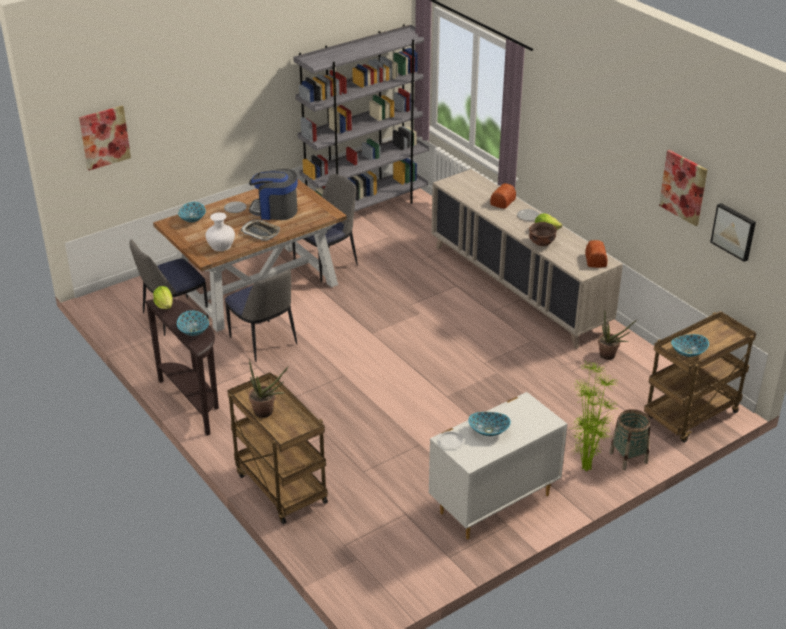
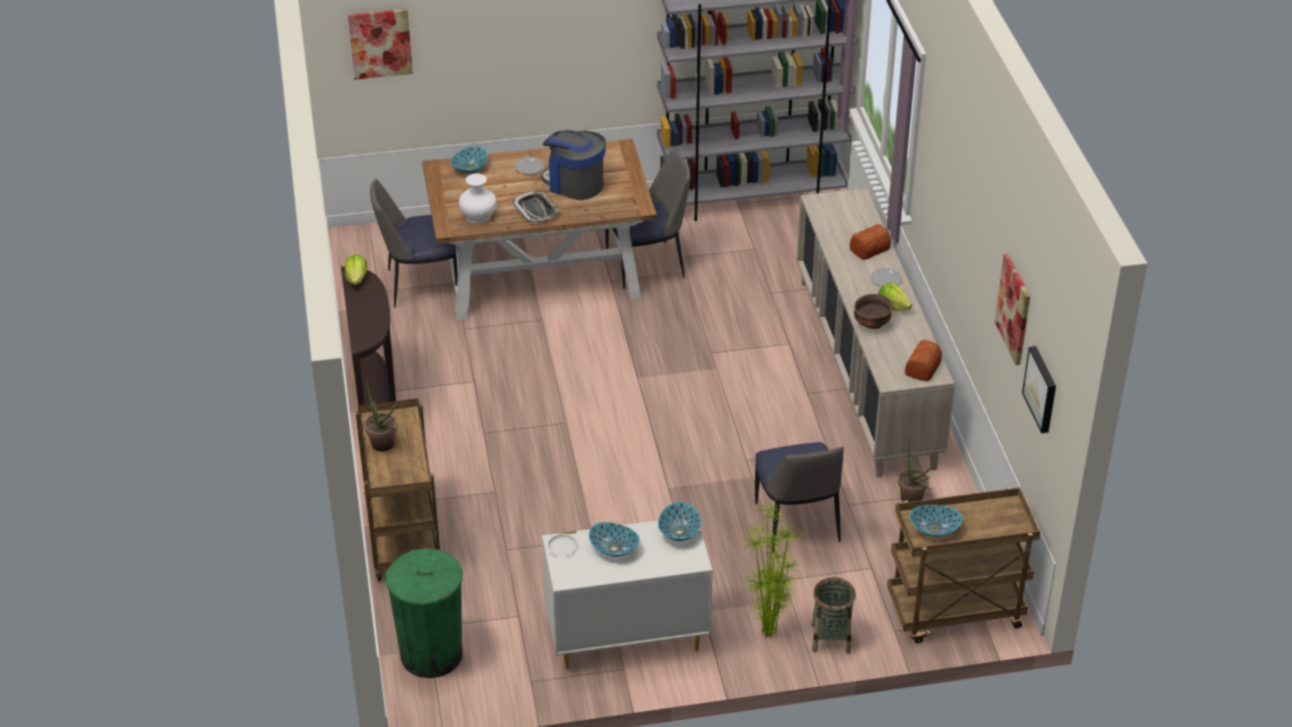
camera: 25 degrees right, 5 degrees up
(194, 331) = (367, 321): bowl -> bowl (679, 532)
(264, 342) = (502, 350): chair -> chair (797, 525)
(361, 563) = (431, 654): none -> green trash can

